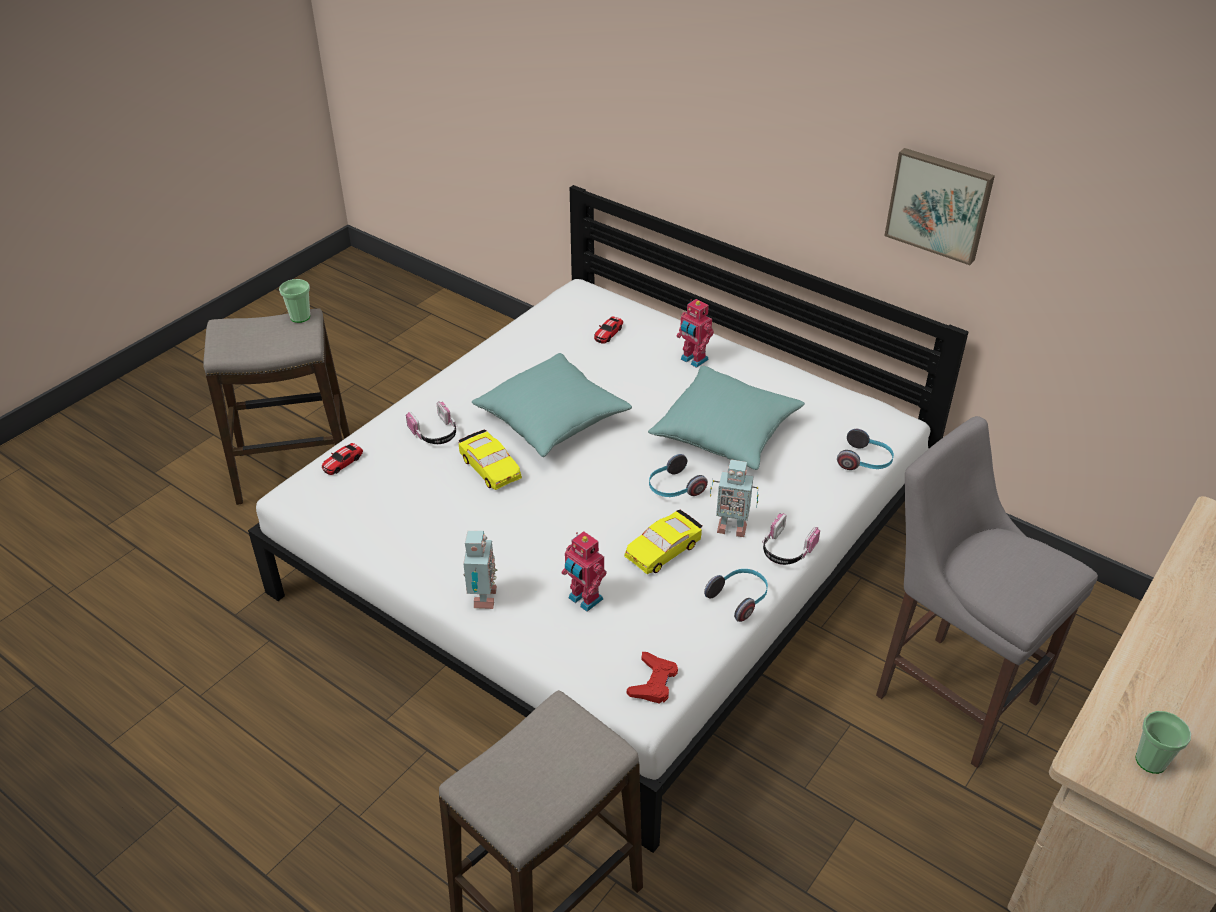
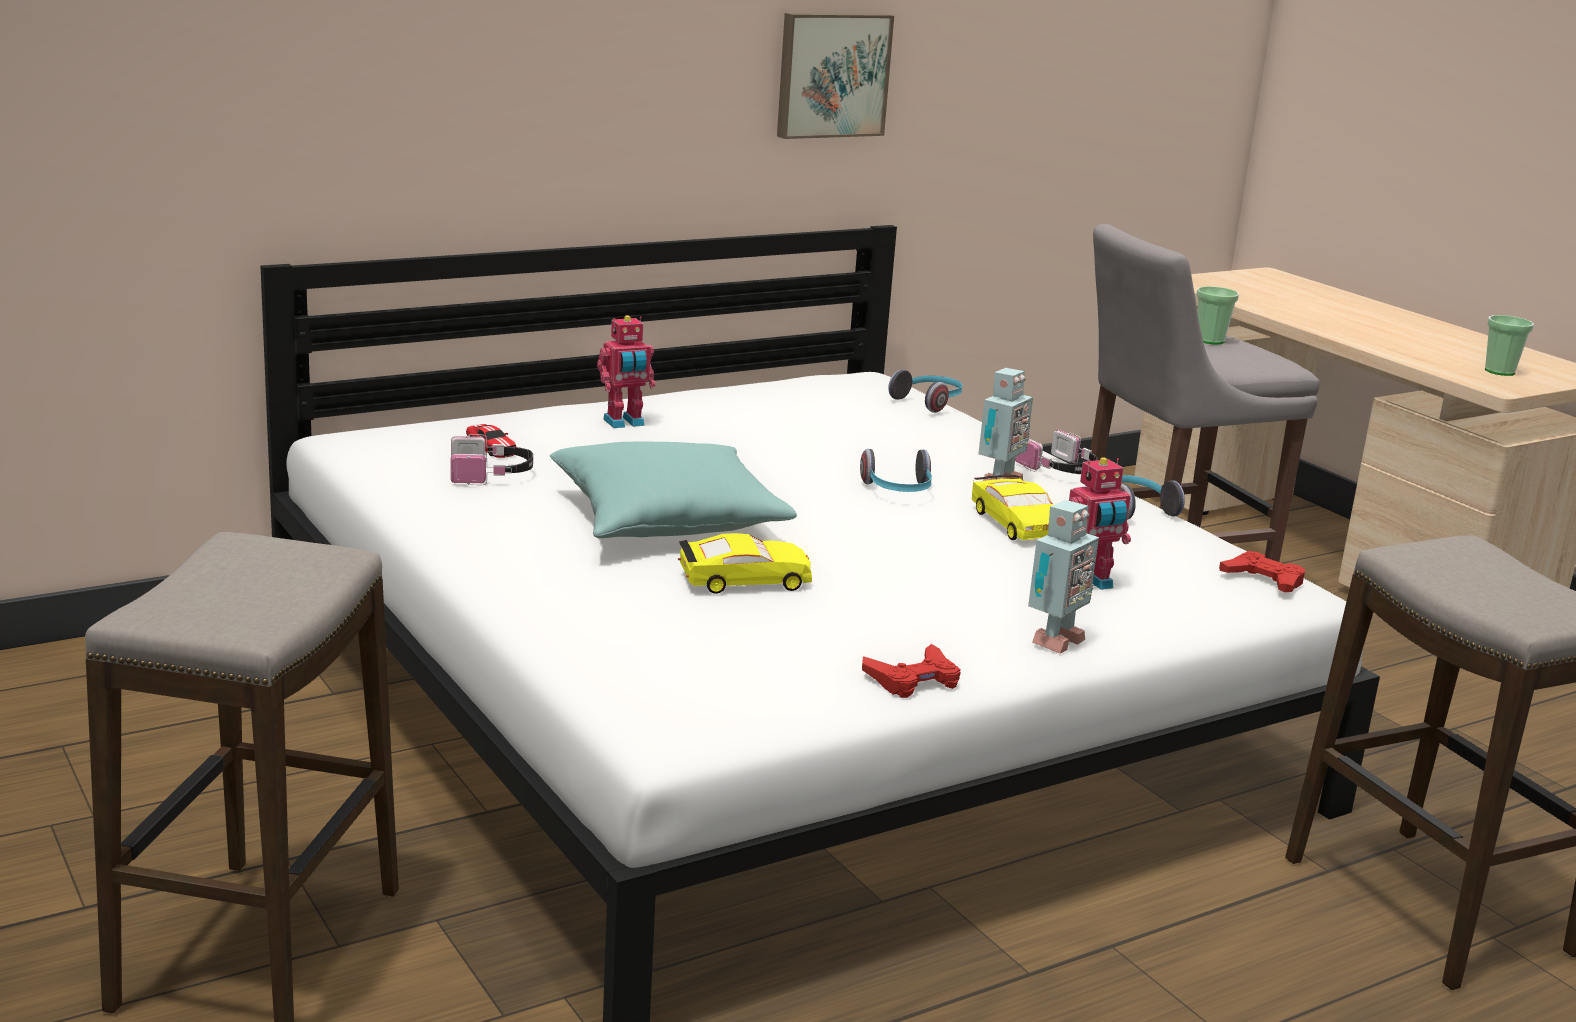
camera: 70 degrees left, 20 degrees down
(300, 317) = (234, 546): cup -> cup (1210, 340)
(343, 462) = (612, 682): toy car -> none
(402, 556) = (913, 680): none -> red game controller
(435, 433) = (610, 599): headphones -> headphones (492, 474)
(482, 599) = (1053, 641): toy robot -> toy robot turned 105 degrees clockwise
(726, 433) = (810, 442): turquoise pillow -> none

